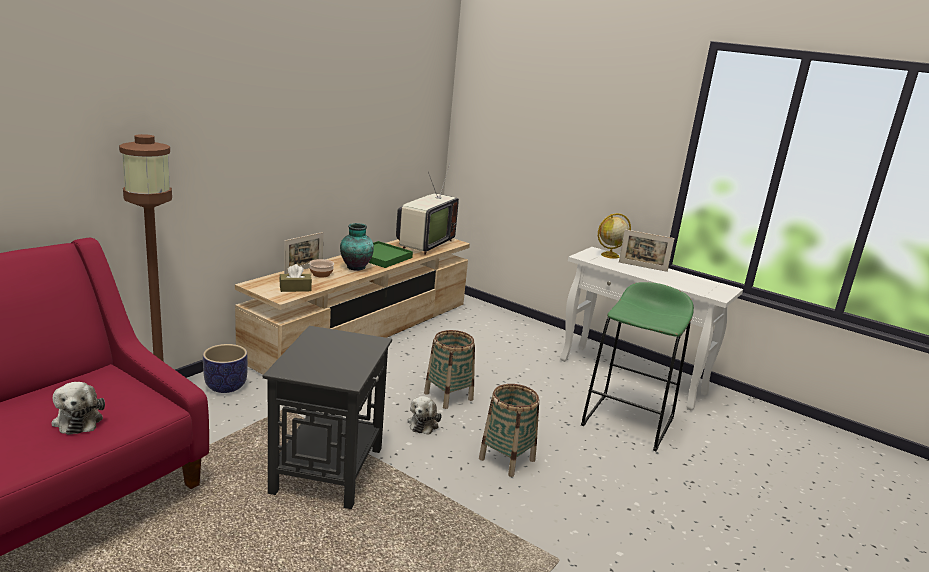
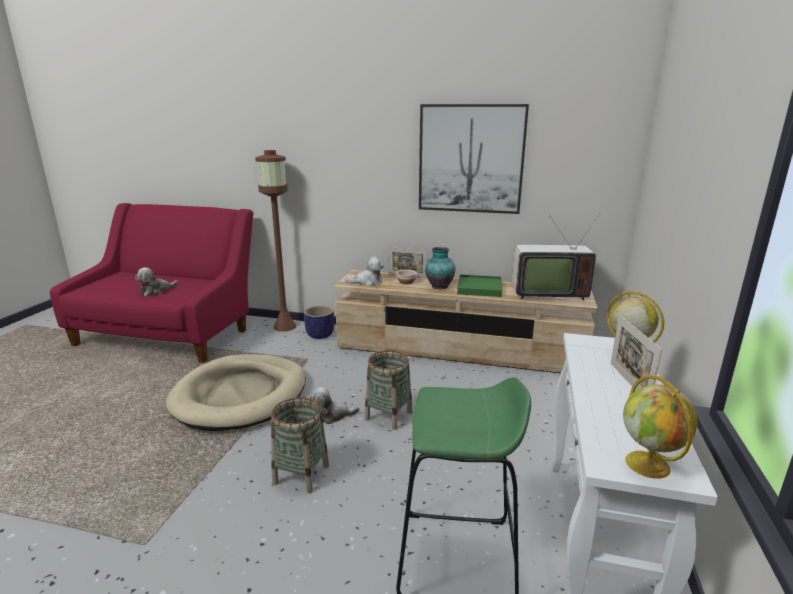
camera: 70 degrees right, 0 degrees up
(295, 288) = (367, 282): brown tissue box -> plush toy
(328, 469) = (241, 395): black side table -> beige dog bed
(346, 123) = (471, 159): none -> picture
(720, 290) = (649, 465): none -> globe

